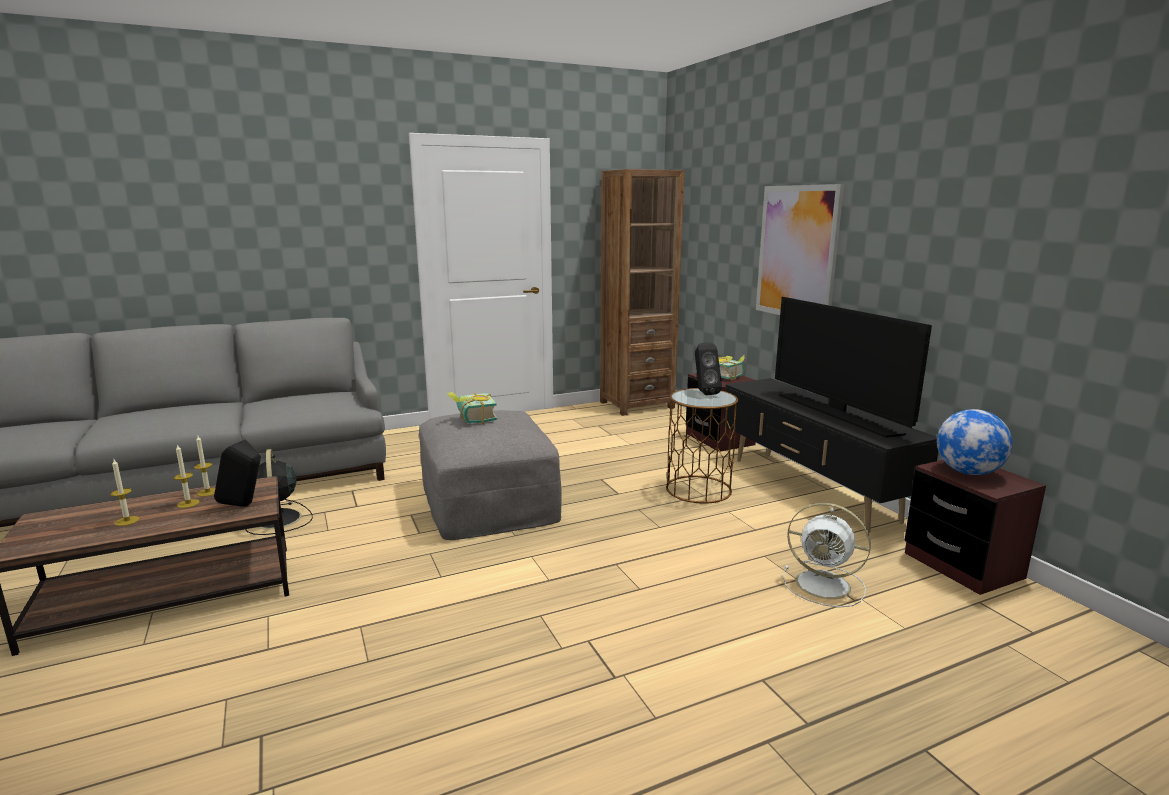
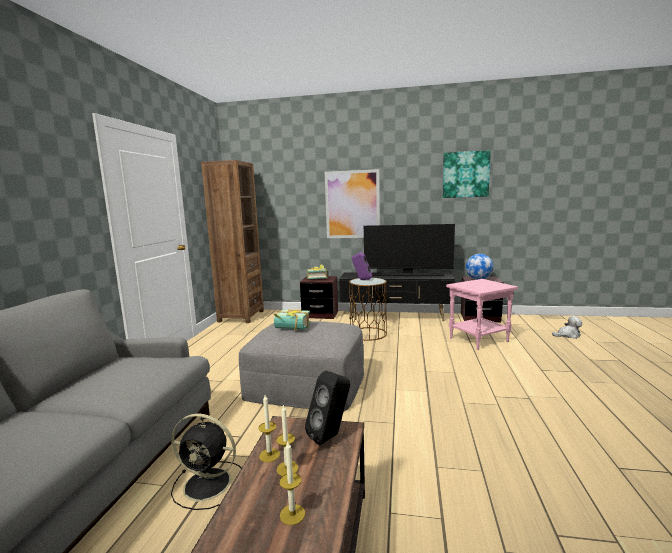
camera: 55 degrees left, 5 degrees down
(704, 393) = (362, 280): black speaker -> purple speaker
(825, 585) = (478, 339): white fan -> pink side table
(1010, 204) = (465, 174): none -> picture
(1057, 703) = (568, 335): none -> plush toy

